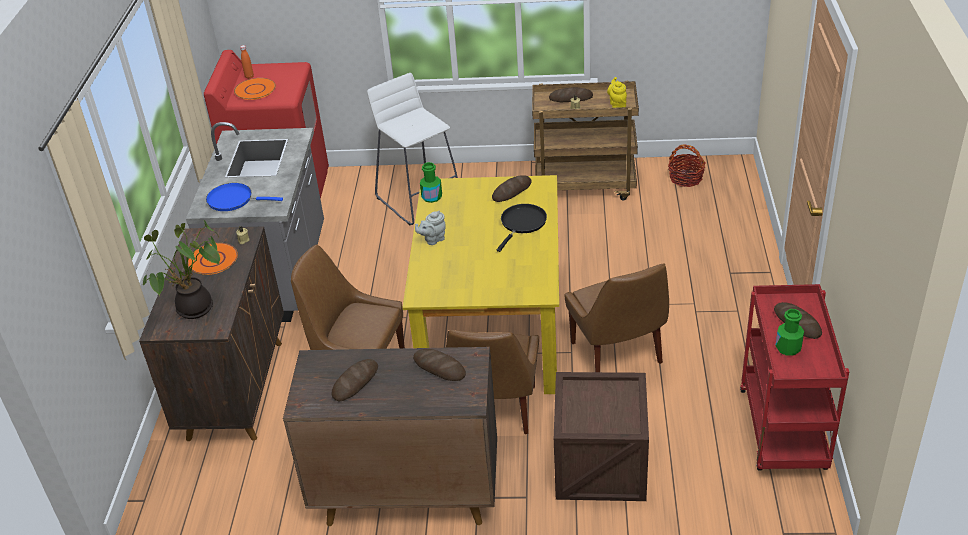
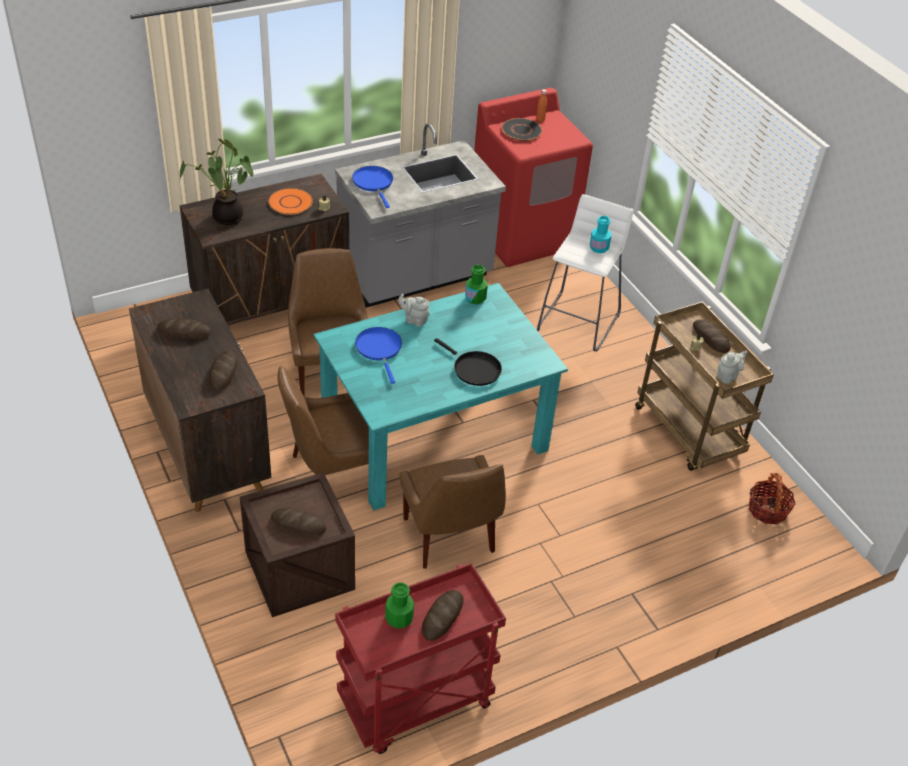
camera: 55 degrees right, 5 degrees up
(255, 89) = (522, 130): orange plate -> black plate
(416, 117) = (599, 248): none -> turquoise bottle
(456, 271) = (379, 349): none -> blue frying pan
(490, 326) = (435, 434): yellow dining table -> turquoise dining table
(512, 191) = (519, 346): bread -> bread (298, 524)
(522, 224) = (474, 369): black frying pan -> black frying pan turned 45 degrees clockwise
(617, 104) = (728, 376): yellow teapot -> grey teapot
(617, 355) = (450, 538): brown chair -> brown chair turned 60 degrees counterclockwise

